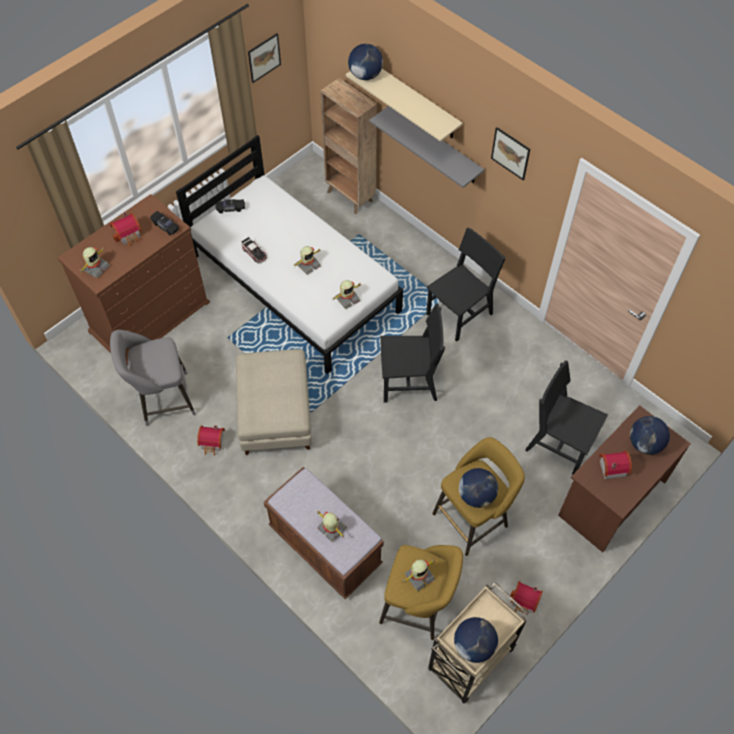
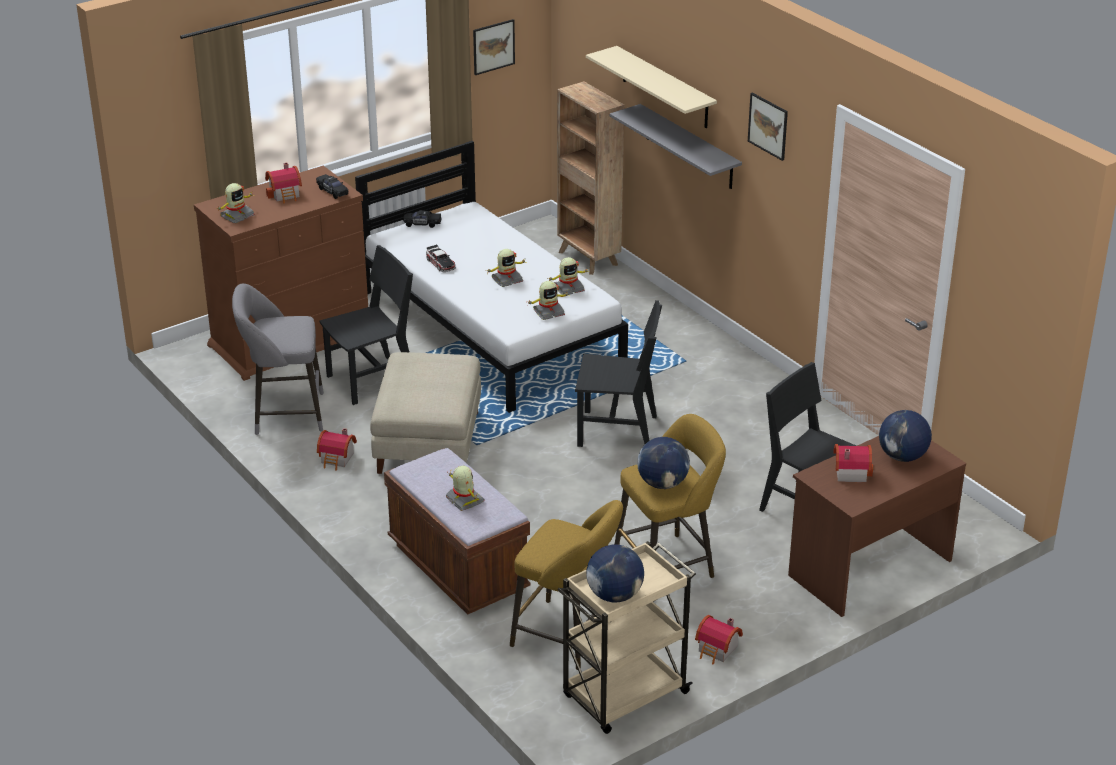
camera: 10 degrees right, 25 degrees down
(365, 75) = (609, 57): globe -> none
(418, 576) = (564, 543): toy robot -> toy robot (568, 288)
(459, 314) = (705, 377): black chair -> black chair (371, 380)

